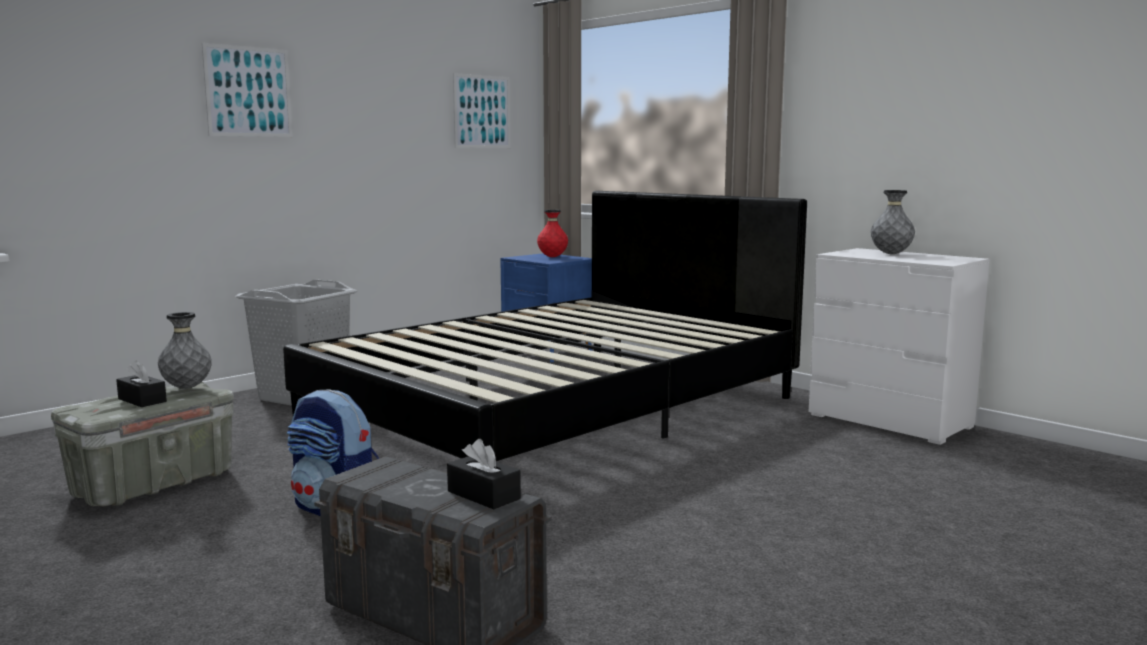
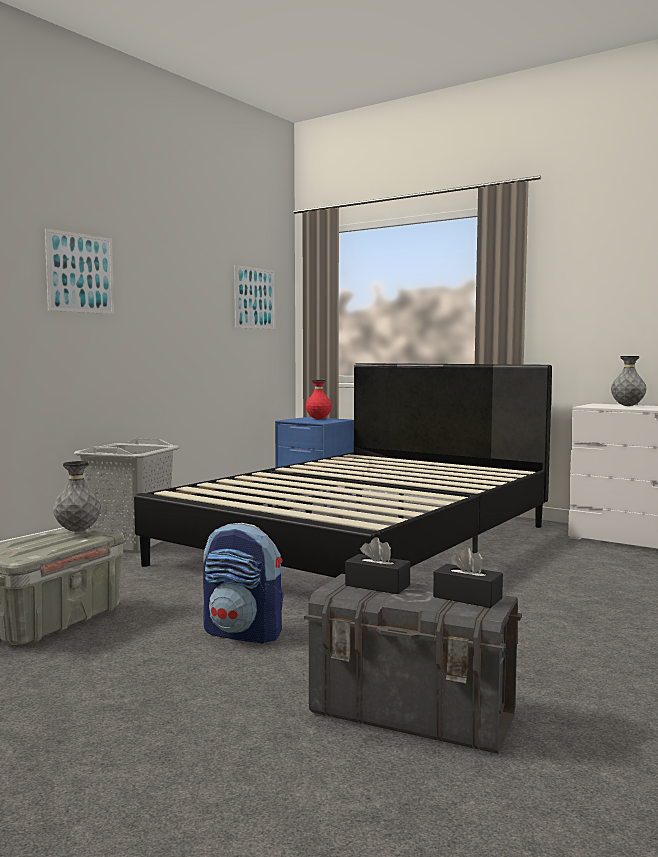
camera: 10 degrees left, 5 degrees down
(142, 400) = (47, 542): black tissue box -> black tissue box (377, 585)

